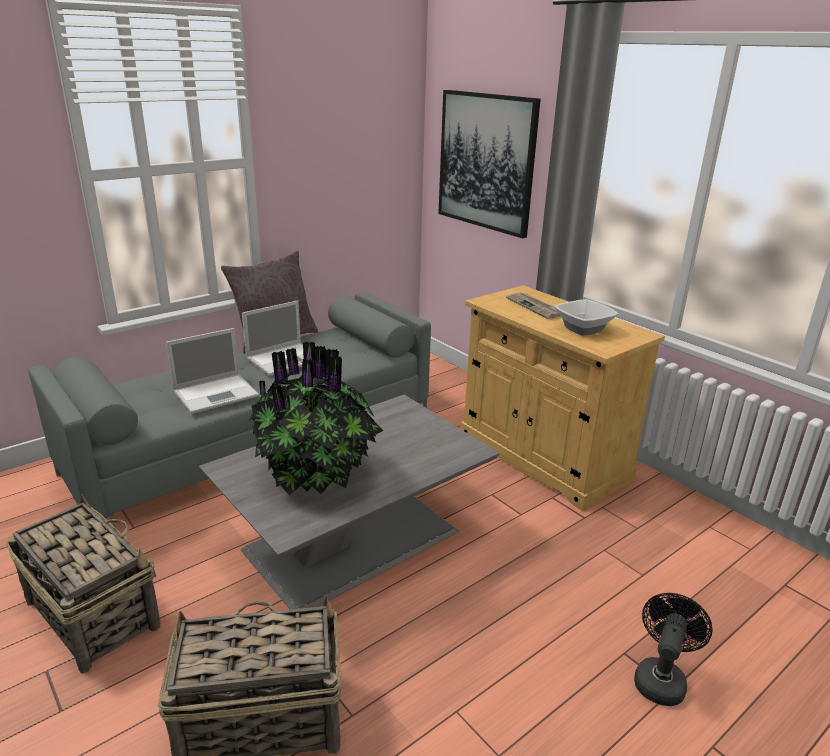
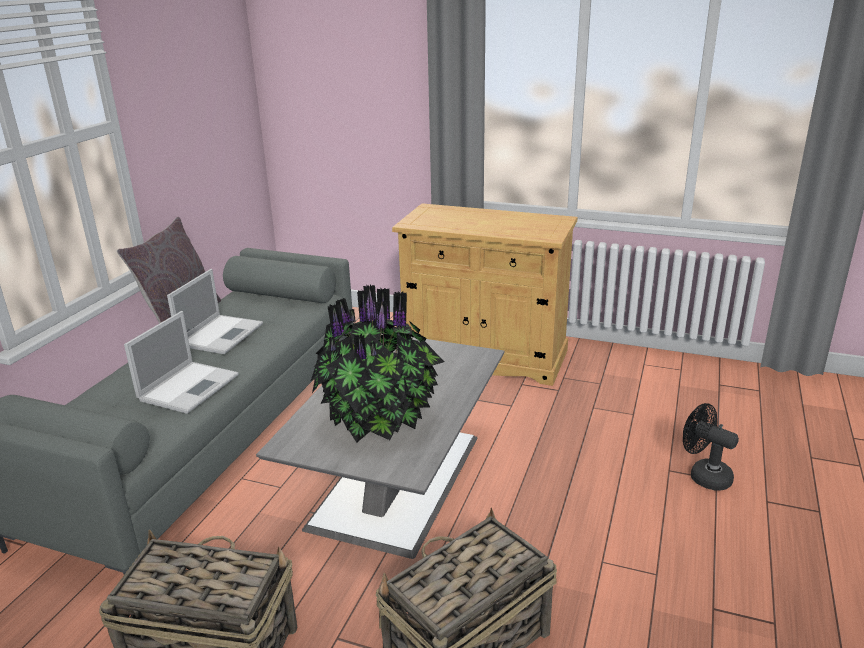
camera: 30 degrees left, 0 degrees up
(486, 162) = (344, 91): picture -> none
(535, 307) = (457, 218): newspaper -> none
(584, 329) = (517, 226): bowl -> none
(660, 678) = (704, 475): black fan -> black fan turned 45 degrees counterclockwise

